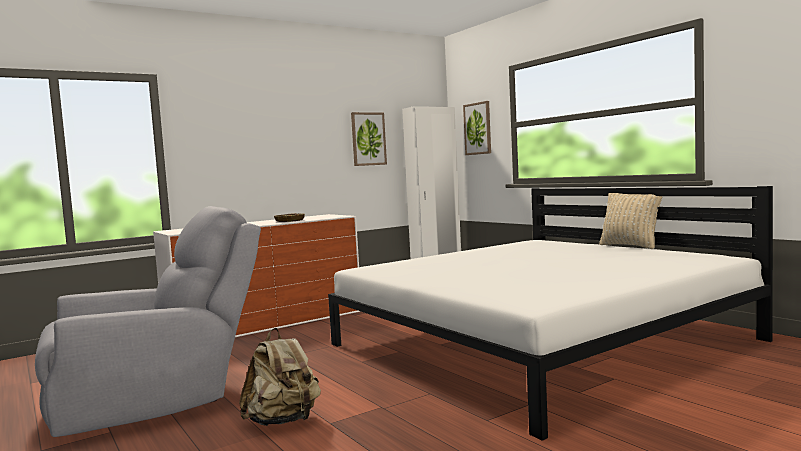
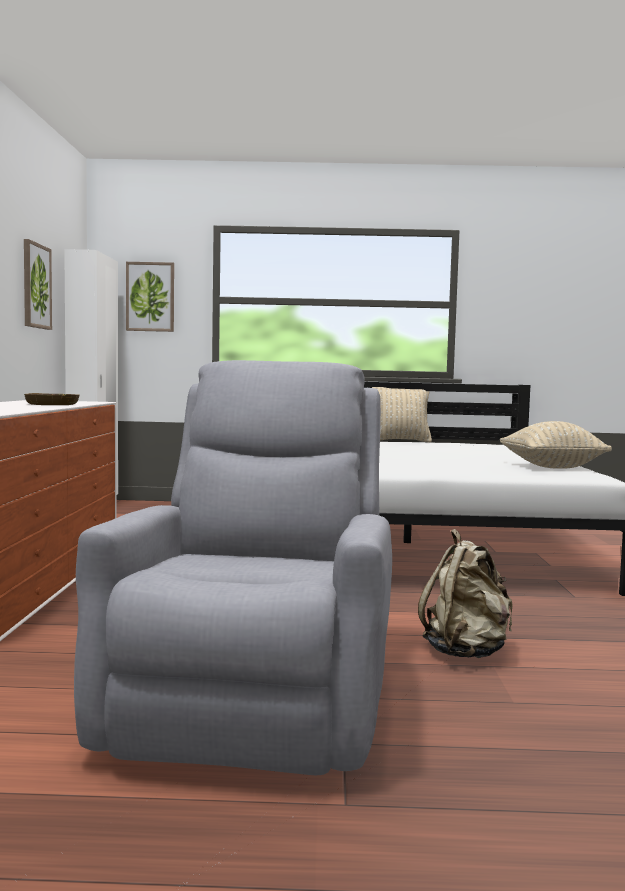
camera: 55 degrees left, 0 degrees up
(573, 289) = (552, 467): none -> beige pillow

